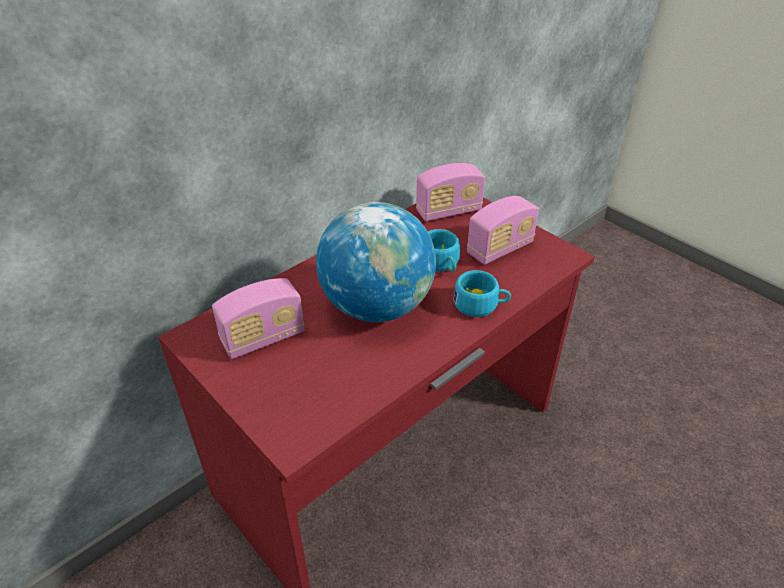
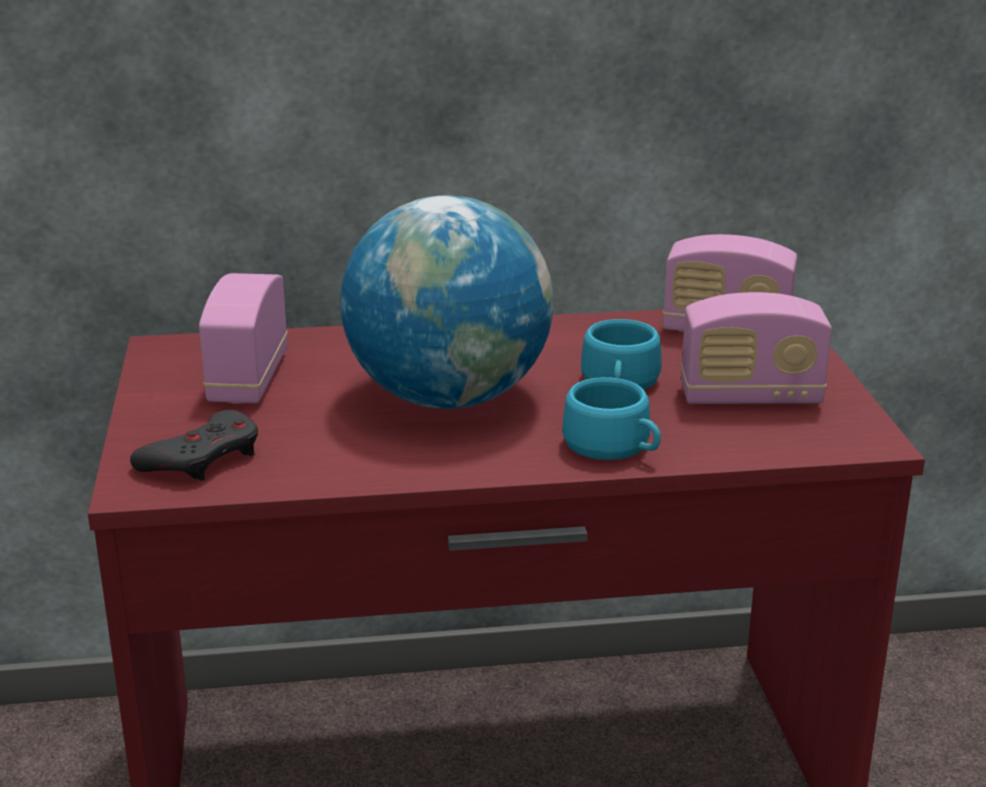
camera: 35 degrees right, 15 degrees down
(263, 338) = (248, 378): radio -> radio turned 90 degrees clockwise
(303, 405) = (203, 457): none -> grey game controller

